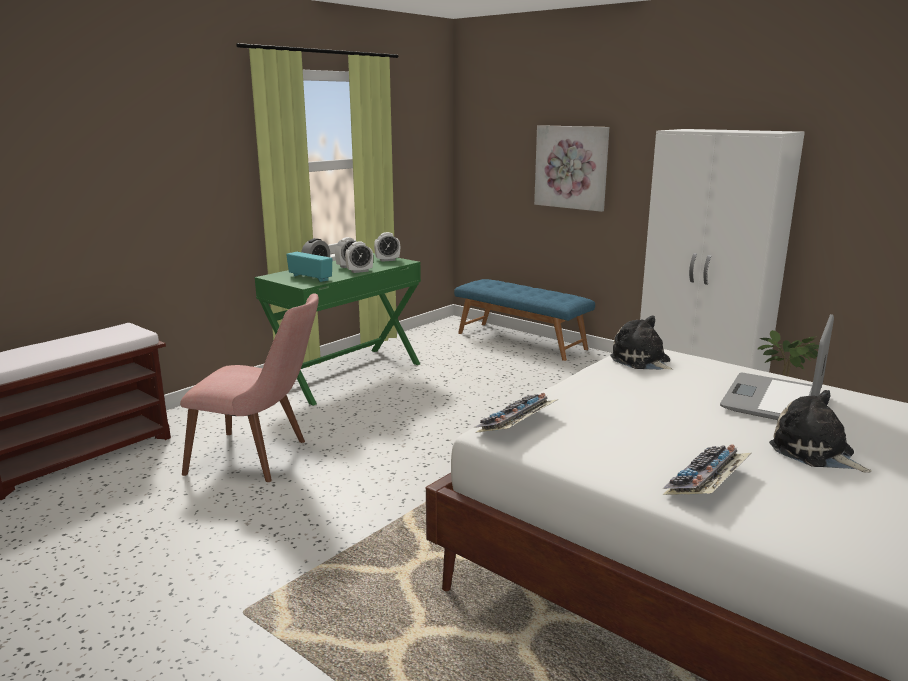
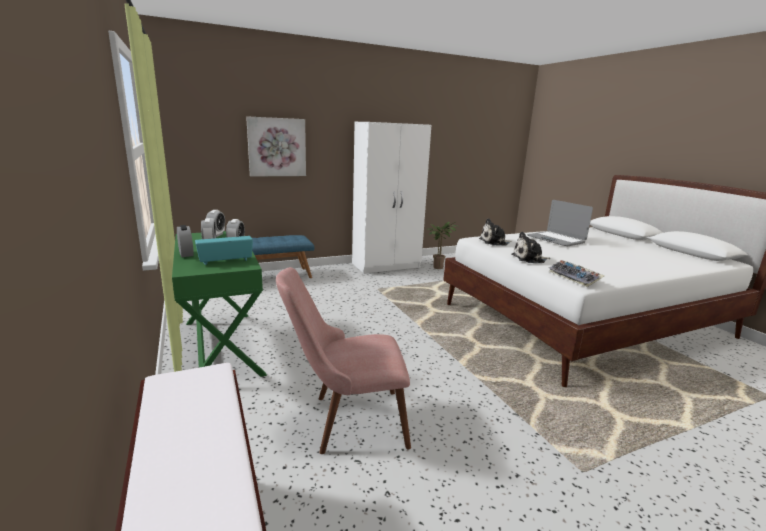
camera: 65 degrees left, 0 degrees up
(262, 457) = (346, 421): pink chair -> pink chair turned 135 degrees counterclockwise
(706, 483) = (639, 266): keyboard -> none
(815, 453) = (607, 249): plush toy -> plush toy (530, 259)

